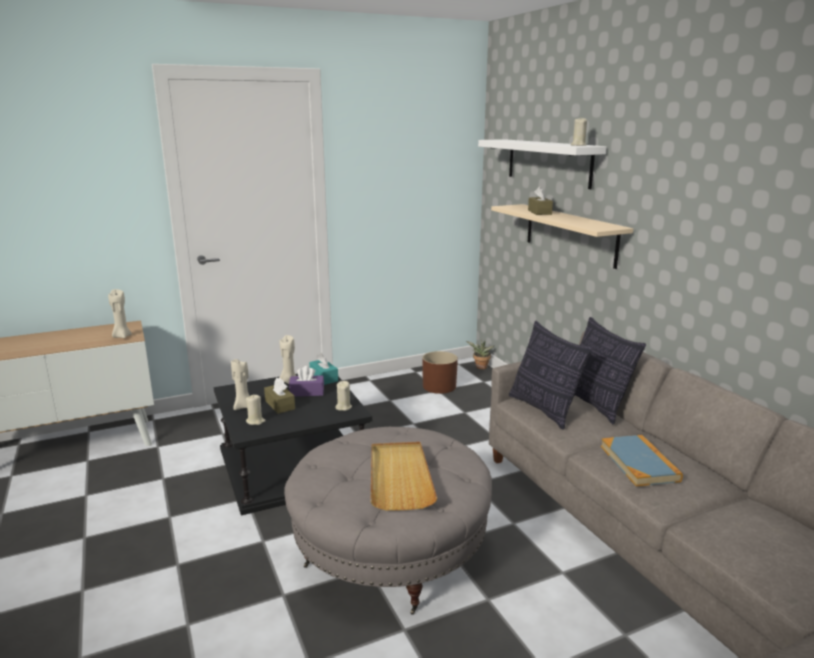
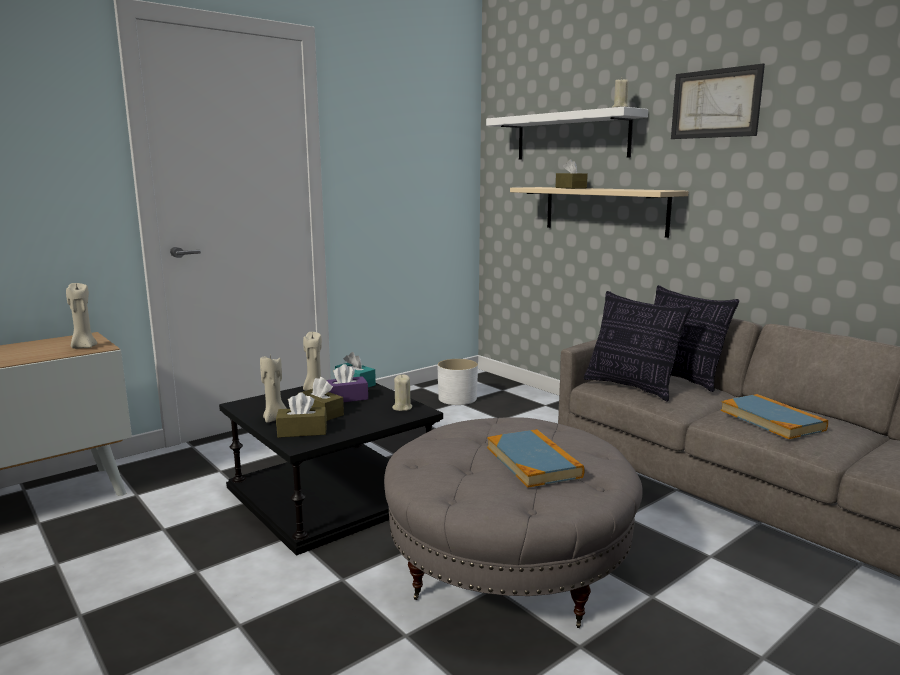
camera: 15 degrees left, 5 degrees down
(255, 421) = (302, 431): beige candle -> brown tissue box
(399, 477) = (533, 462): beige tray -> book
(439, 386) = (457, 398): brown planter -> white planter
(480, 368) = (491, 378): potted plant -> none
(658, 150) = (715, 103): none -> picture

